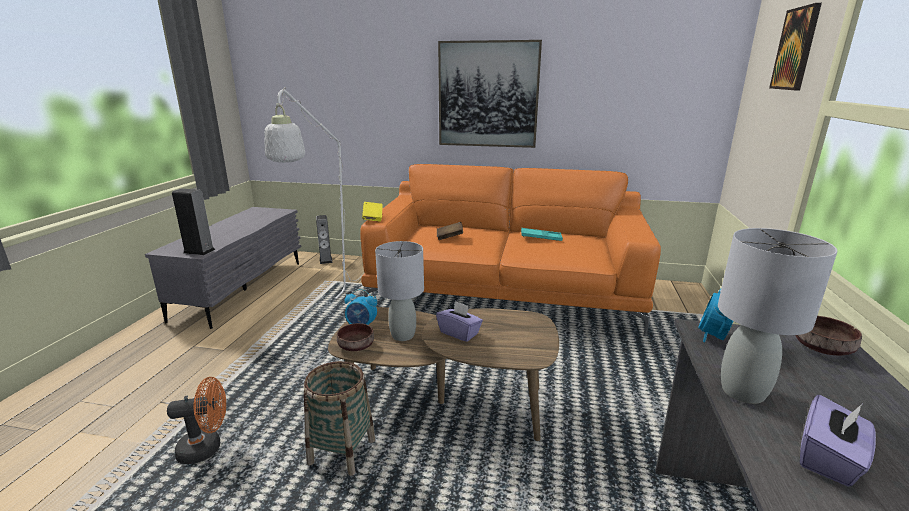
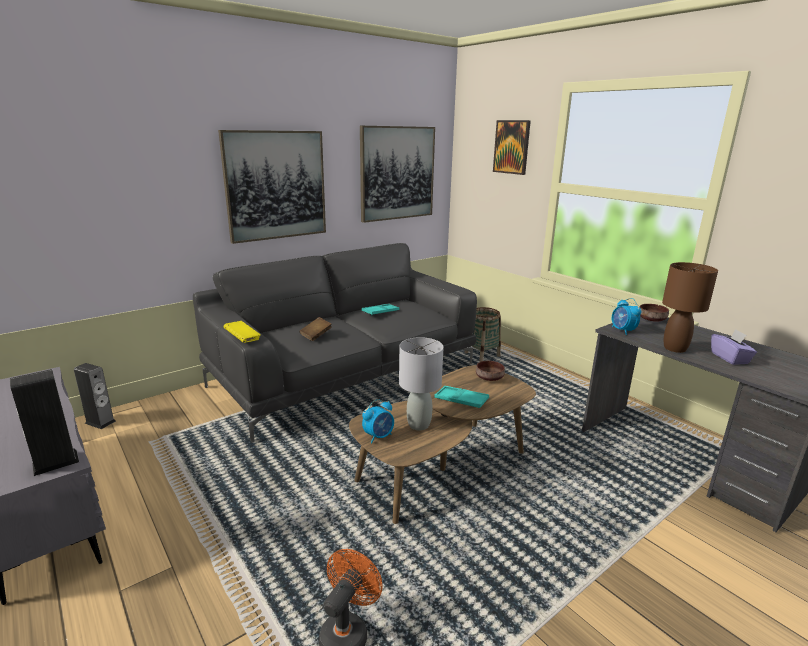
camera: 50 degrees left, 0 degrees up
(332, 305) = (210, 458): white floor lamp -> none
(342, 452) = (445, 543): basket -> basket (482, 355)
(357, 346) = (408, 449): brown bowl -> brown bowl (489, 377)
(459, 333) = (461, 400): purple tissue box -> turquoise tray
(505, 294) = (346, 375): orange sofa -> grey sofa
(643, 90) = (397, 173): none -> picture
(742, 392) = (675, 348): grey table lamp -> brown table lamp

